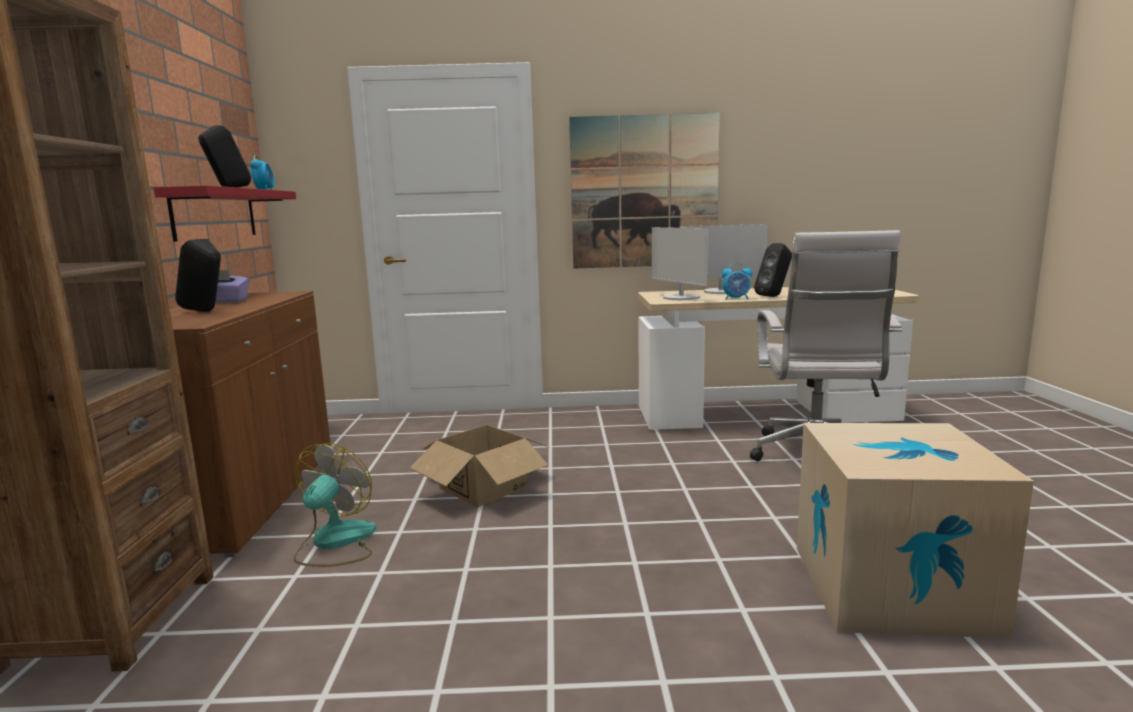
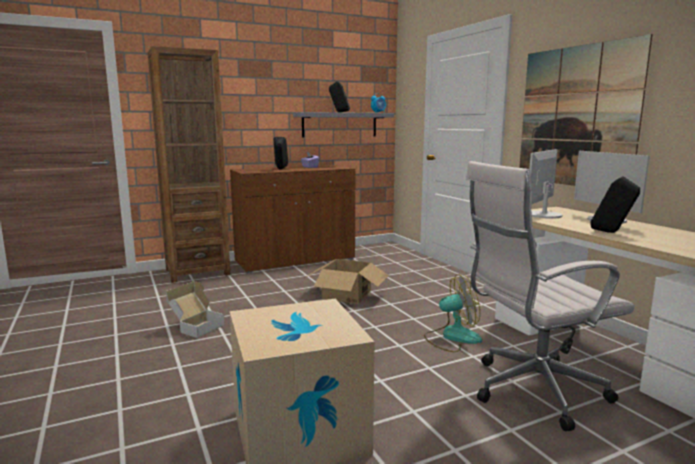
camera: 65 degrees right, 0 degrees up
(215, 214) = (339, 125): red shelf -> grey shelf
(335, 543) = (266, 283): fan -> fan (452, 337)
(481, 648) = (196, 326): none -> cardboard box
(736, 299) = (569, 225): alarm clock -> none

